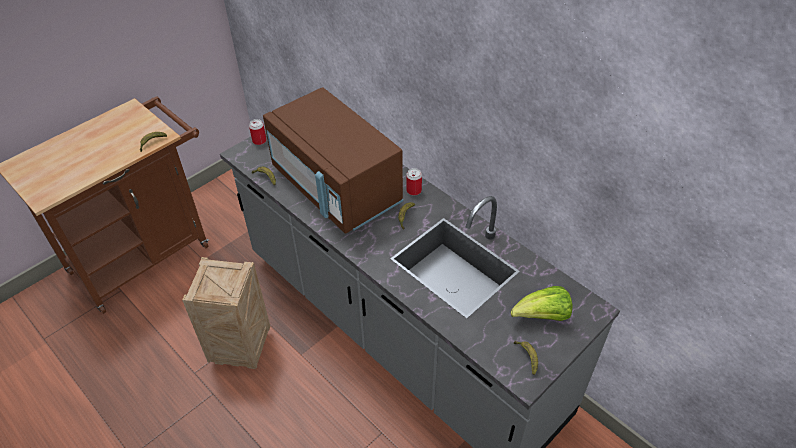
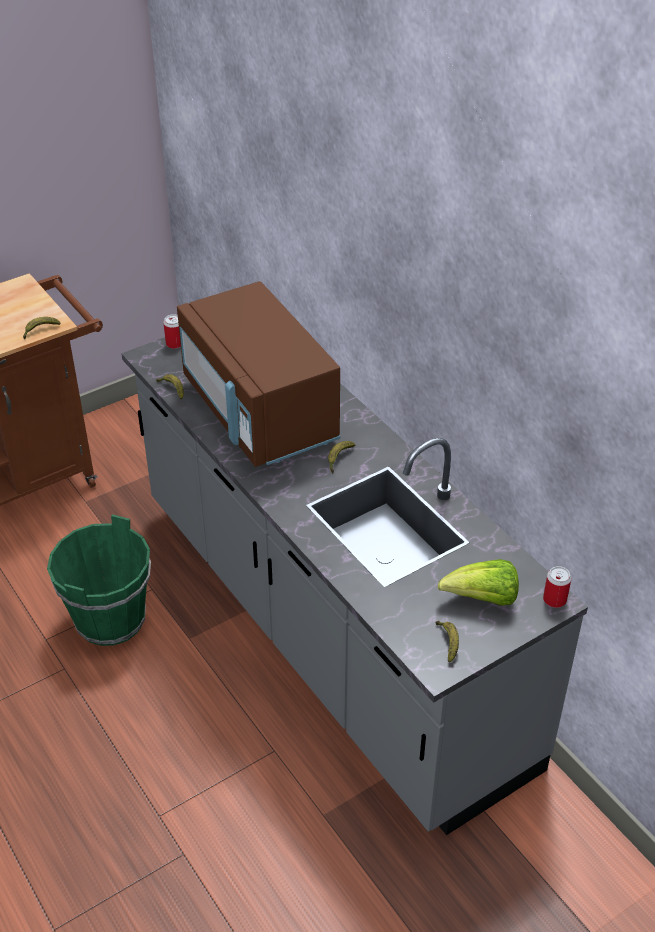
camera: 10 degrees right, 5 degrees down
(239, 349) = (110, 619): crate -> green bucket
(414, 190) = (359, 429): can -> can (554, 600)

